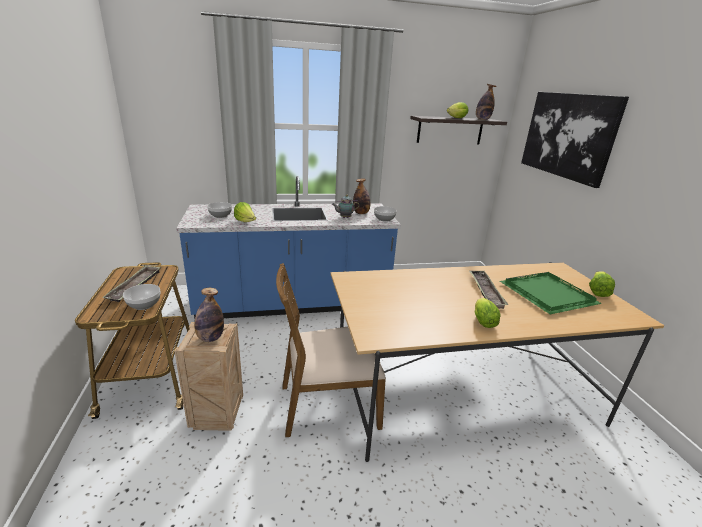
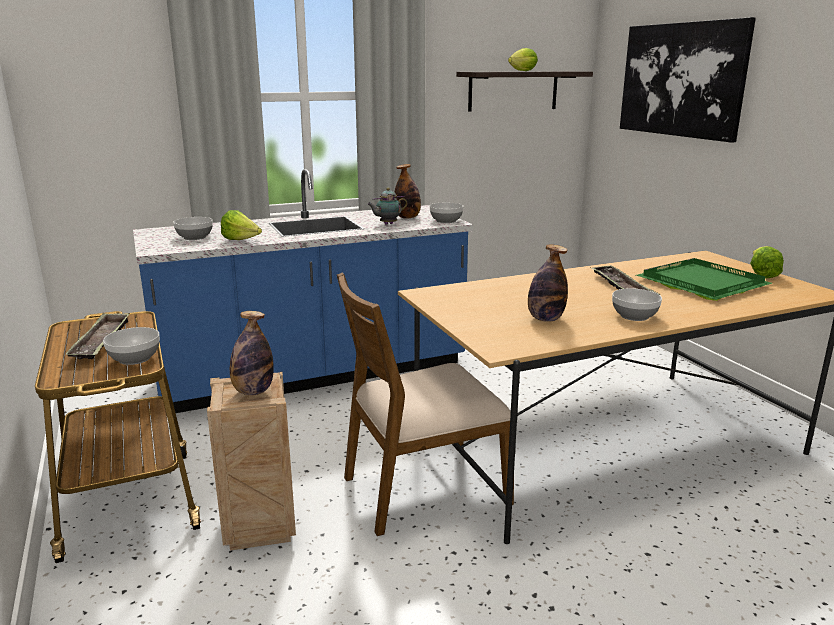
camera: 10 degrees left, 5 degrees down
(482, 119) = (558, 71): bottle -> bottle (545, 319)
(482, 320) = (634, 316): lettuce -> bowl

